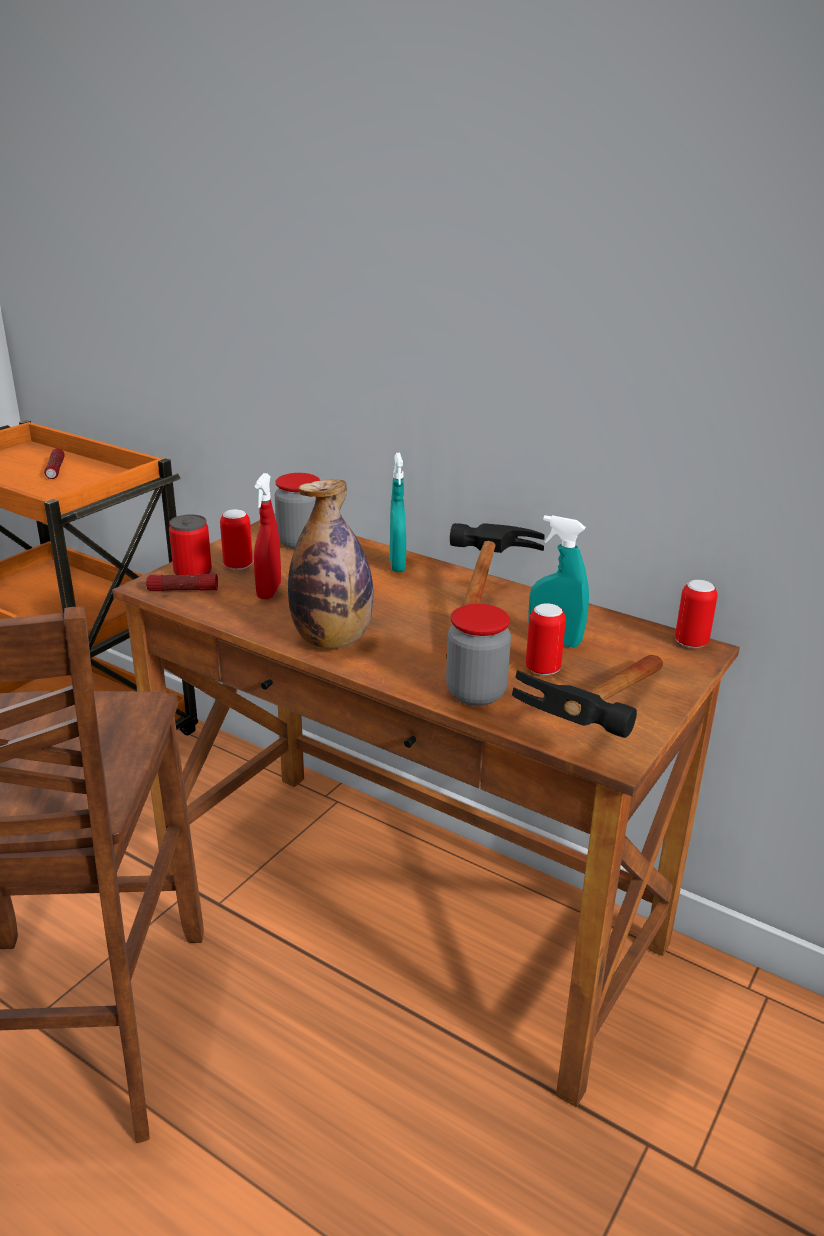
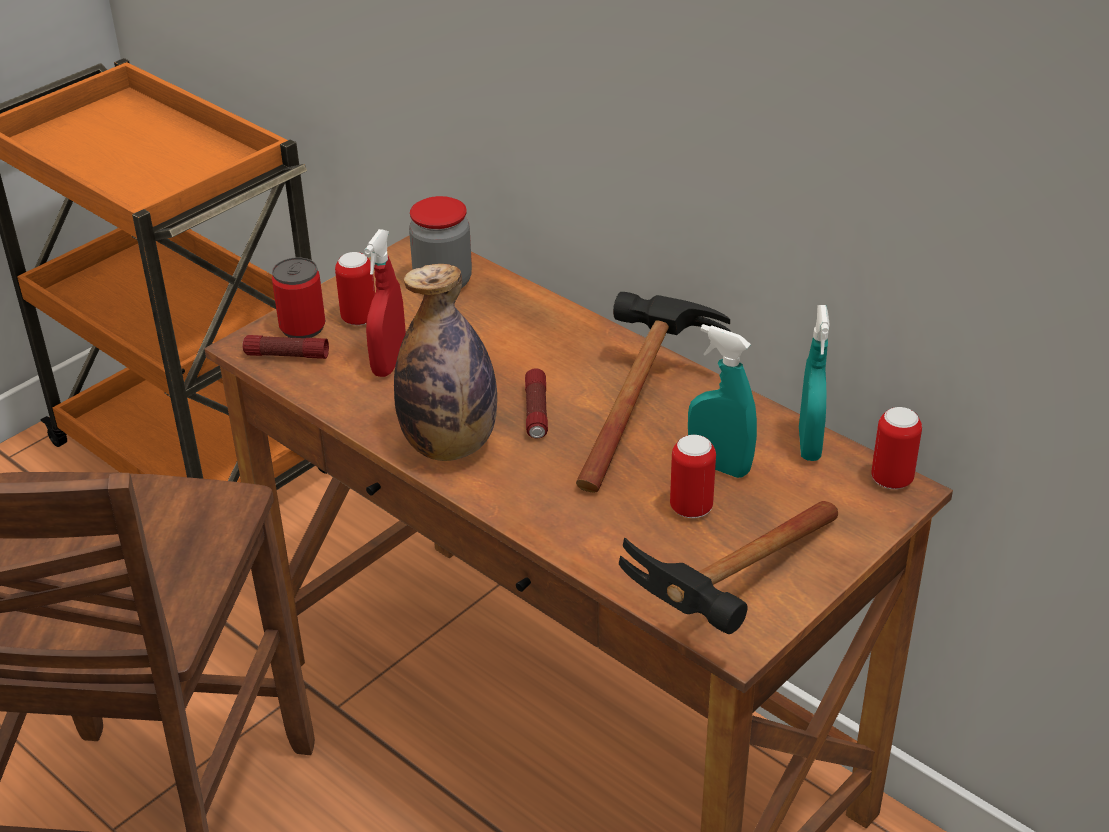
camera: 10 degrees right, 10 degrees up
(55, 470) = (155, 144): flashlight -> flashlight (536, 412)
(397, 565) = (557, 328): turquoise spray bottle -> turquoise spray bottle (809, 445)
(476, 693) = (600, 538): jar -> none

